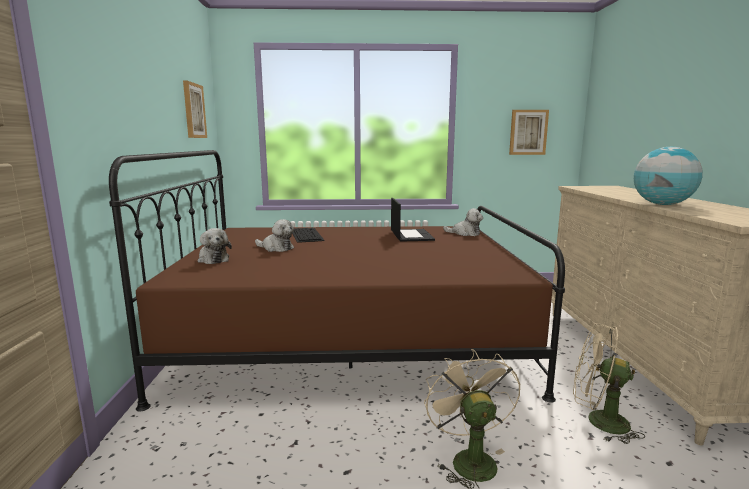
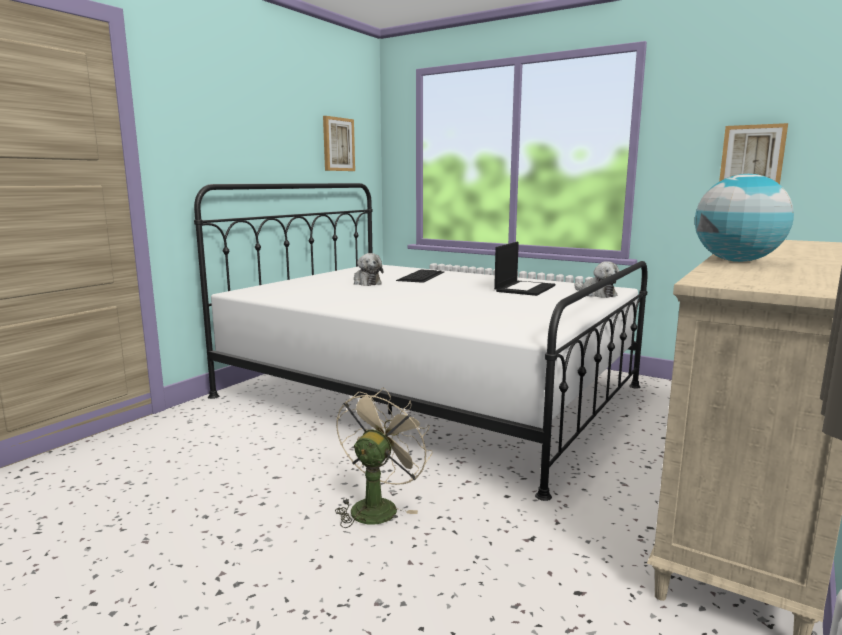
camera: 35 degrees right, 0 degrees up
(213, 259) = (299, 284): plush toy -> none
(351, 337) = (429, 391): brown bed -> white bed
(598, 421) = (564, 532): beige fan -> none

